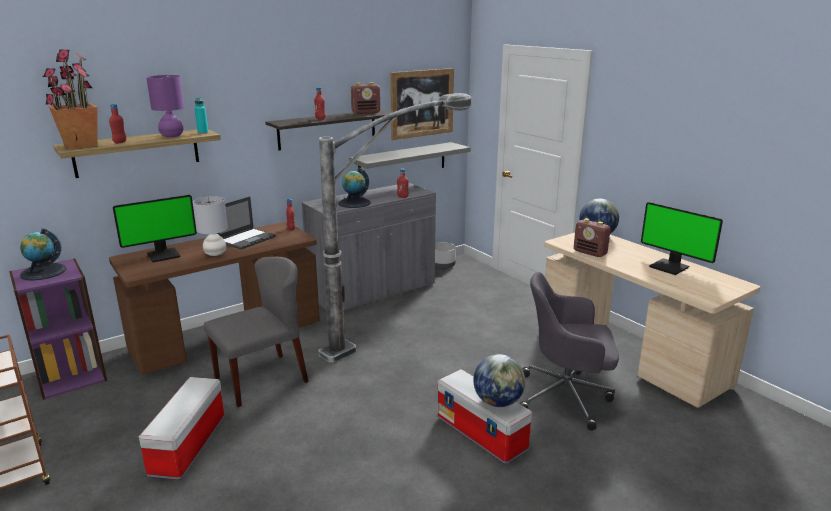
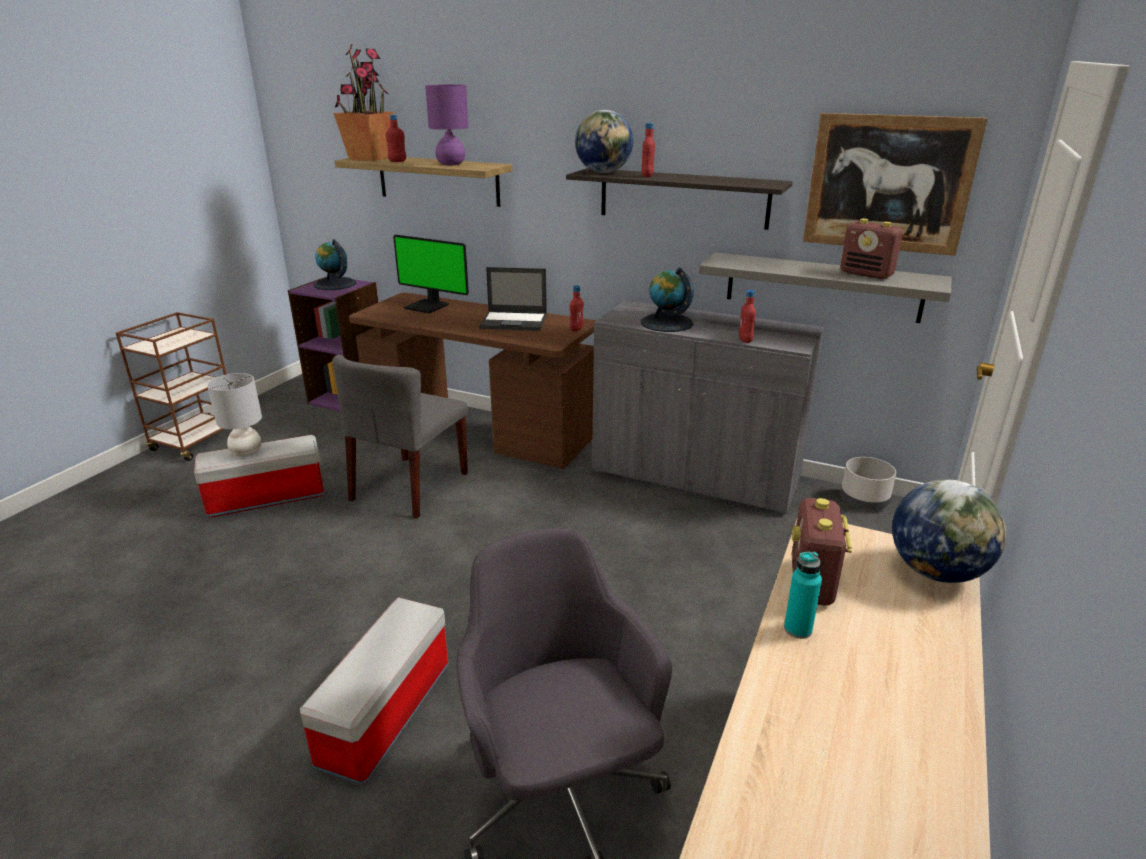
camera: 60 degrees right, 5 degrees up
(203, 133) = (482, 166): turquoise bottle -> turquoise bottle (797, 629)
(215, 253) = (455, 322): grey table lamp -> grey table lamp (247, 452)
(262, 379) = (410, 487): grey chair -> grey chair turned 90 degrees clockwise
(366, 113) = (740, 180): radio -> radio (866, 274)
(399, 324) = (626, 530): floor lamp -> none
(498, 402) = (358, 676): globe -> globe (604, 172)
(670, 267) = (886, 737): monitor -> none

